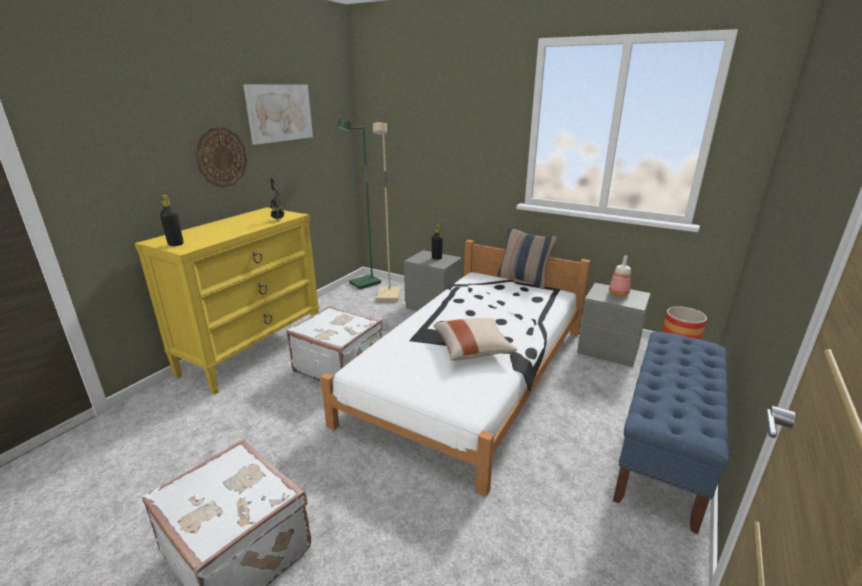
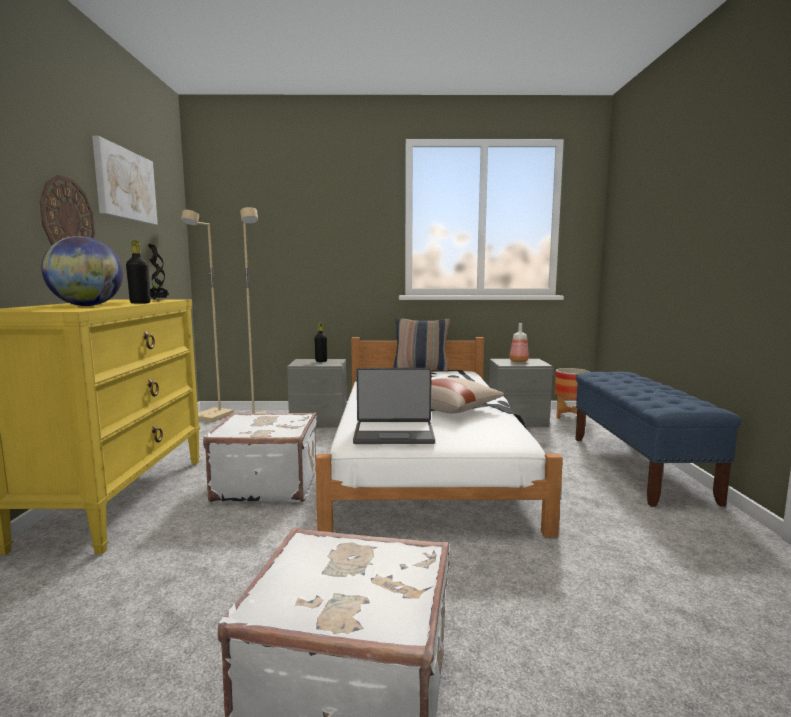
camera: 30 degrees left, 15 degrees down
(176, 244) = (43, 309): black bottle -> black bottle (140, 303)
(213, 234) = (87, 306): none -> globe
(365, 283) = (213, 417): green floor lamp -> beige floor lamp
(390, 369) = (394, 434): none -> laptop

